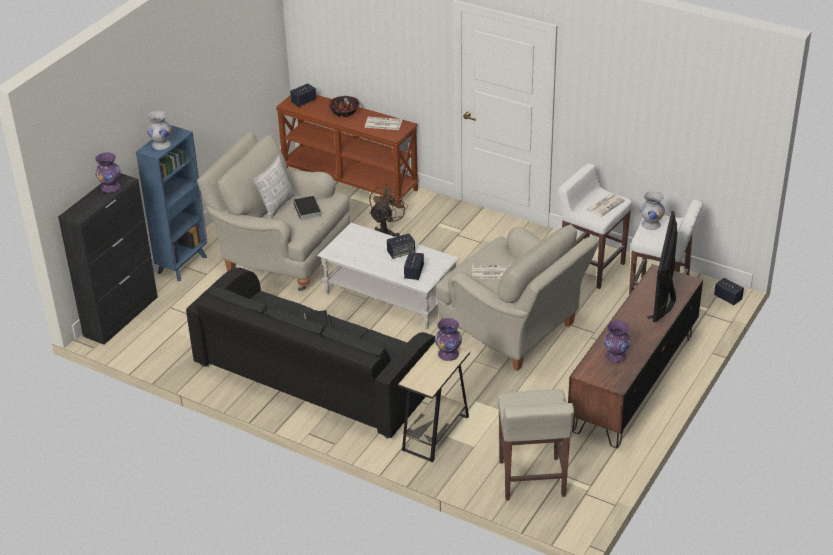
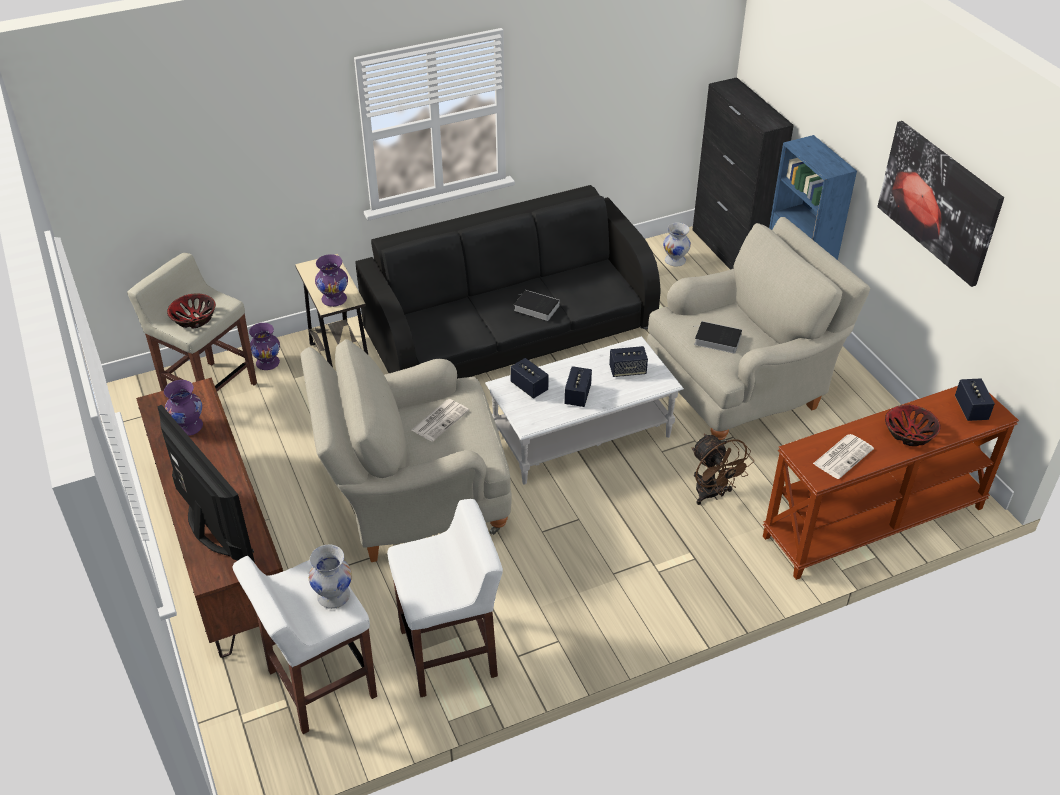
camera: 125 degrees right, 5 degrees up
(110, 187) = (762, 113): purple vase -> purple vase (268, 363)
(161, 145) = (812, 152): white vase -> white vase (675, 260)
(211, 70) = (938, 201): none -> picture
(277, 206) = (751, 325): pillow -> none
(541, 401) = (194, 319): none -> bowl
(605, 205) = (427, 578): newspaper -> none
(727, 298) = (233, 762): speaker -> speaker (627, 370)

